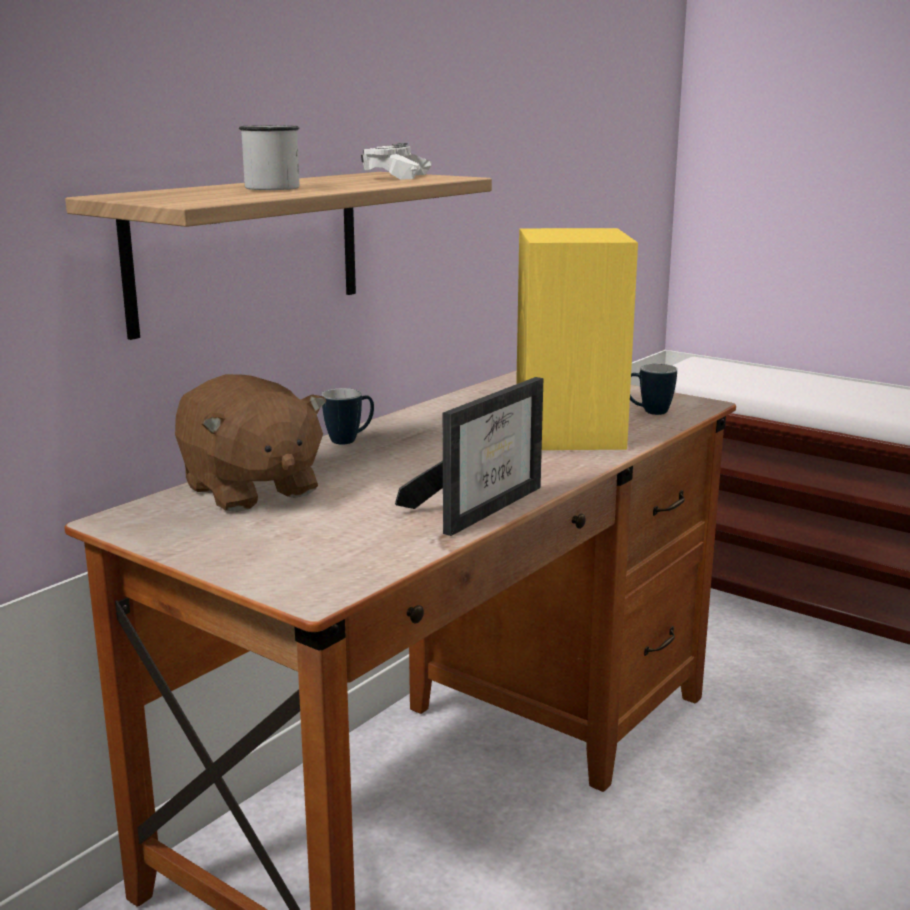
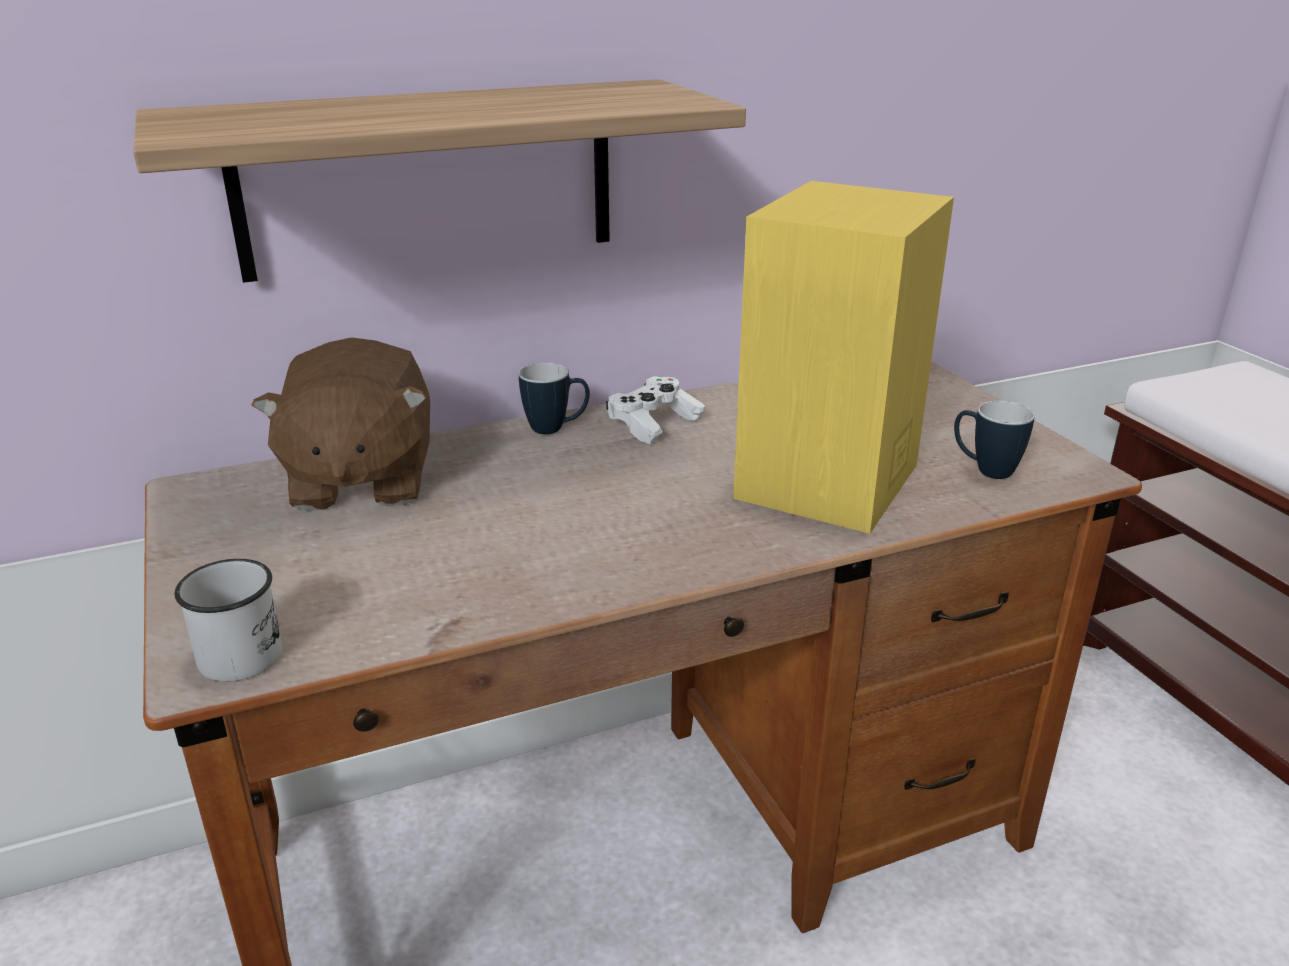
camera: 30 degrees right, 10 degrees up
(267, 187) = (388, 108): white mug -> white mug (243, 648)
(397, 177) = (625, 95): white game controller -> white game controller (654, 424)
(482, 505) = (562, 583): picture frame -> none

